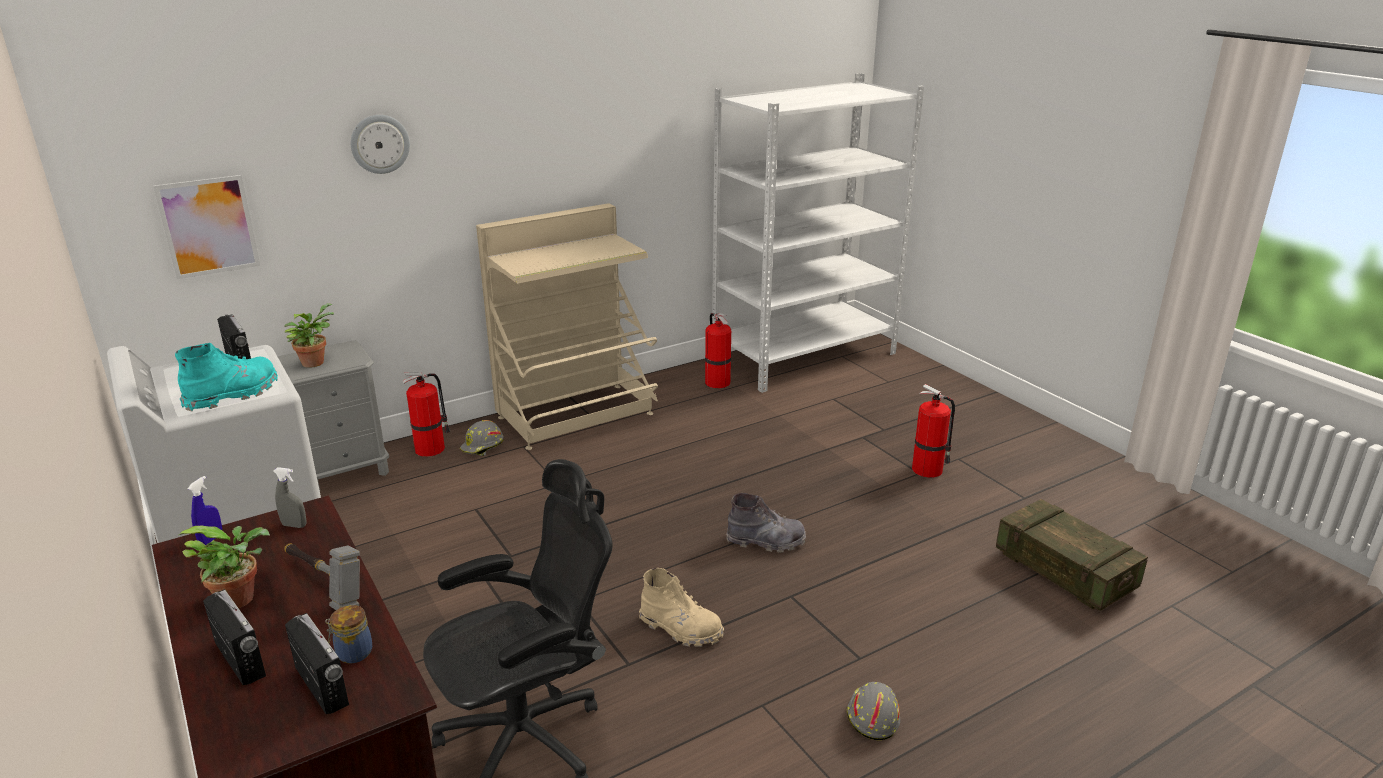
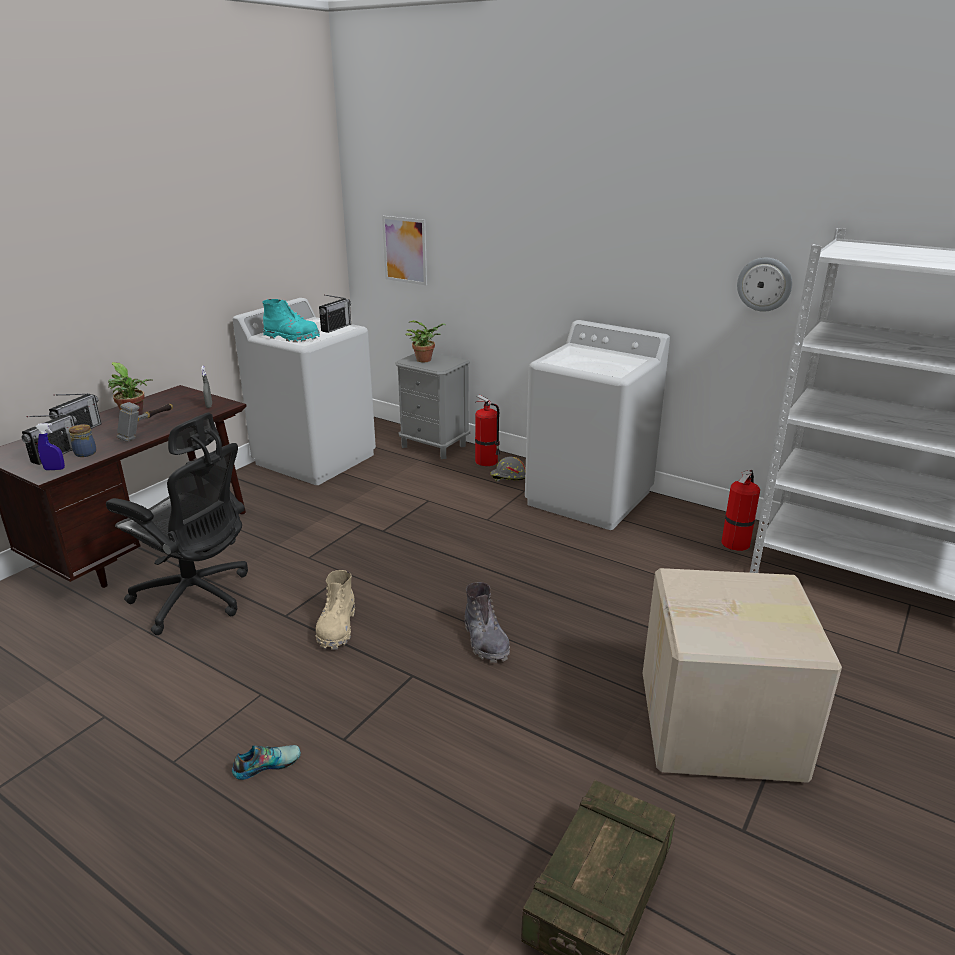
camera: 65 degrees right, 0 degrees up
(211, 539) = (188, 393): blue spray bottle -> blue spray bottle (54, 469)
(380, 144) = (507, 217): wall clock -> wall clock (764, 284)
(578, 417) = (590, 498): beige shoe rack -> white washing machine
(872, 716) = (267, 764): grey hard hat -> shoe
(929, 470) = (722, 726): fire extinguisher -> cardboard box

